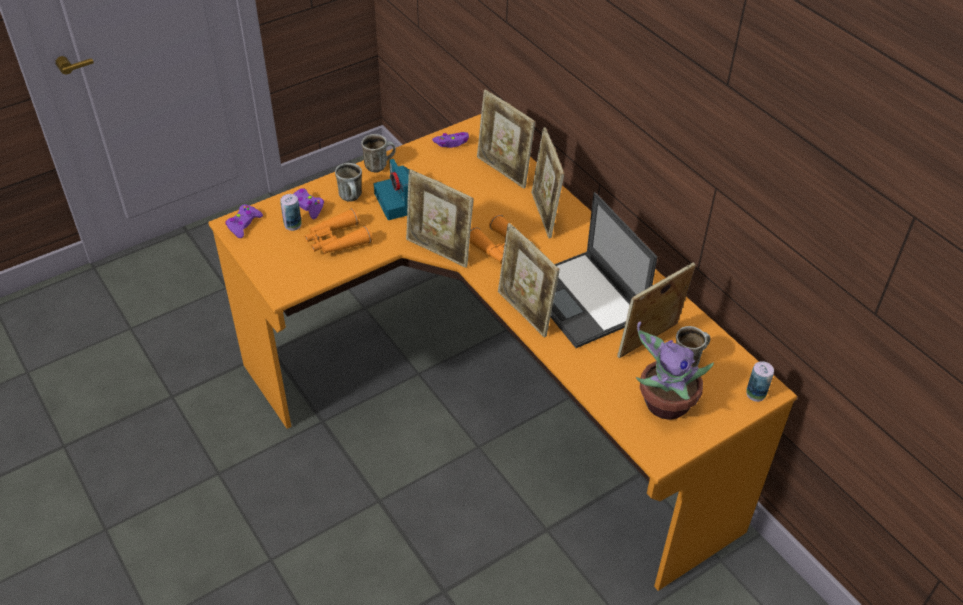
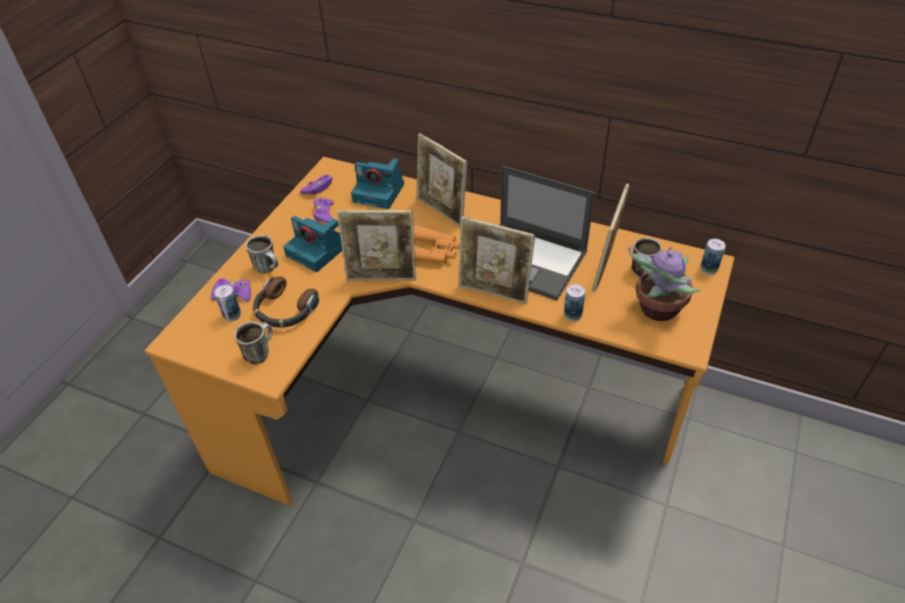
camera: 30 degrees left, 0 degrees up
(243, 224) = (183, 336): purple game controller -> purple game controller (324, 214)
(336, 241) = (285, 310): orange binoculars -> headphones
(379, 165) = (270, 231): mug -> mug (260, 352)
(503, 171) = (380, 192): picture frame -> camera
(577, 368) = (572, 315): none -> can

